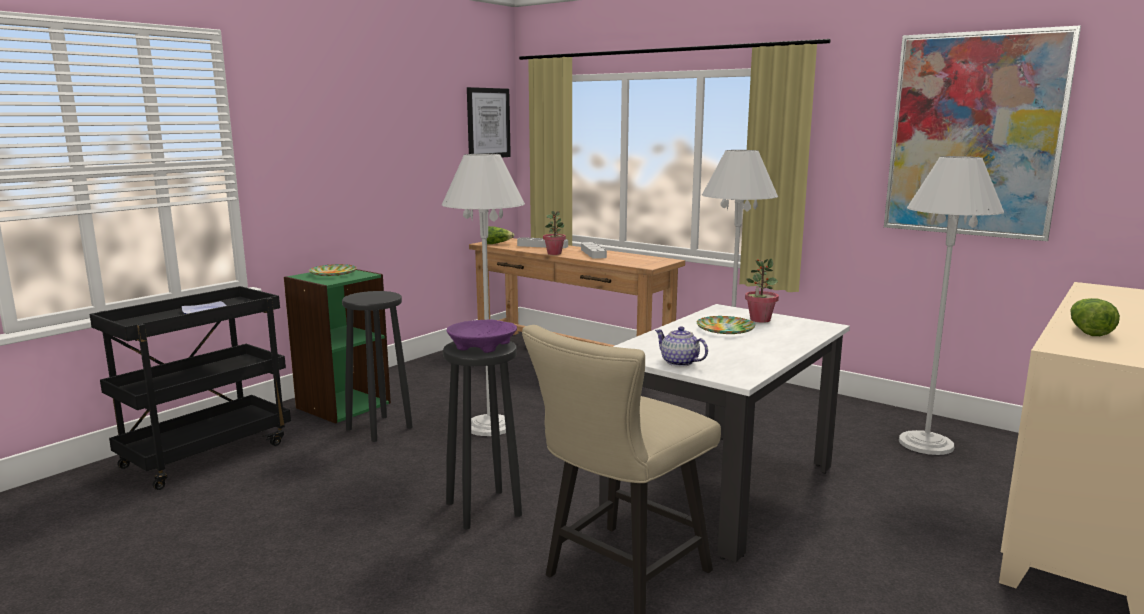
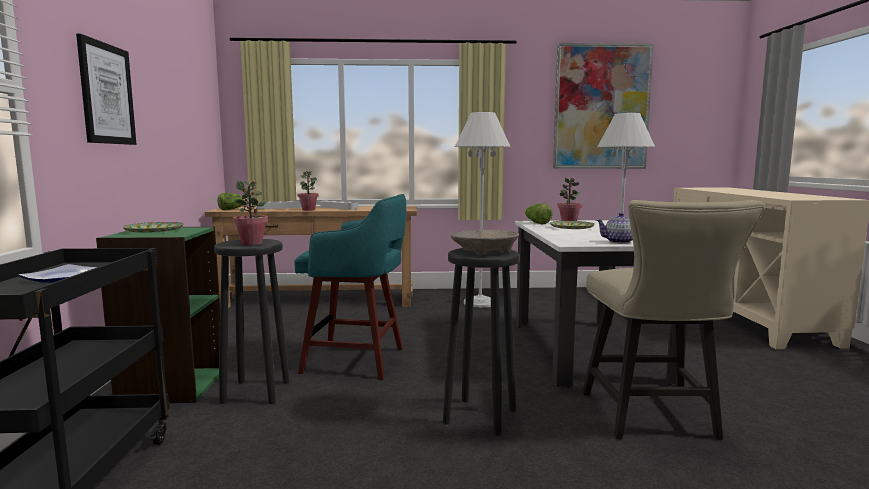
camera: 40 degrees left, 5 degrees down
(371, 298) = (252, 243): none -> potted plant
(481, 346) = (484, 251): purple bowl -> beige bowl
(488, 123) = (206, 96): picture -> picture (107, 94)
(489, 426) = (357, 361): white floor lamp -> turquoise stool
(1088, 331) = (769, 195): lettuce -> lettuce (536, 223)

